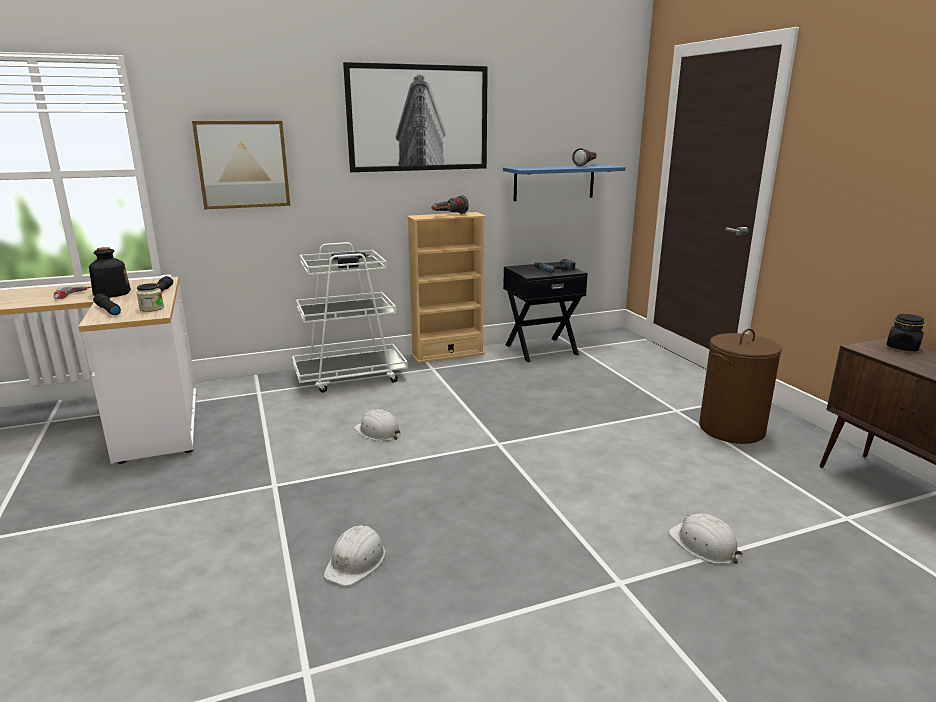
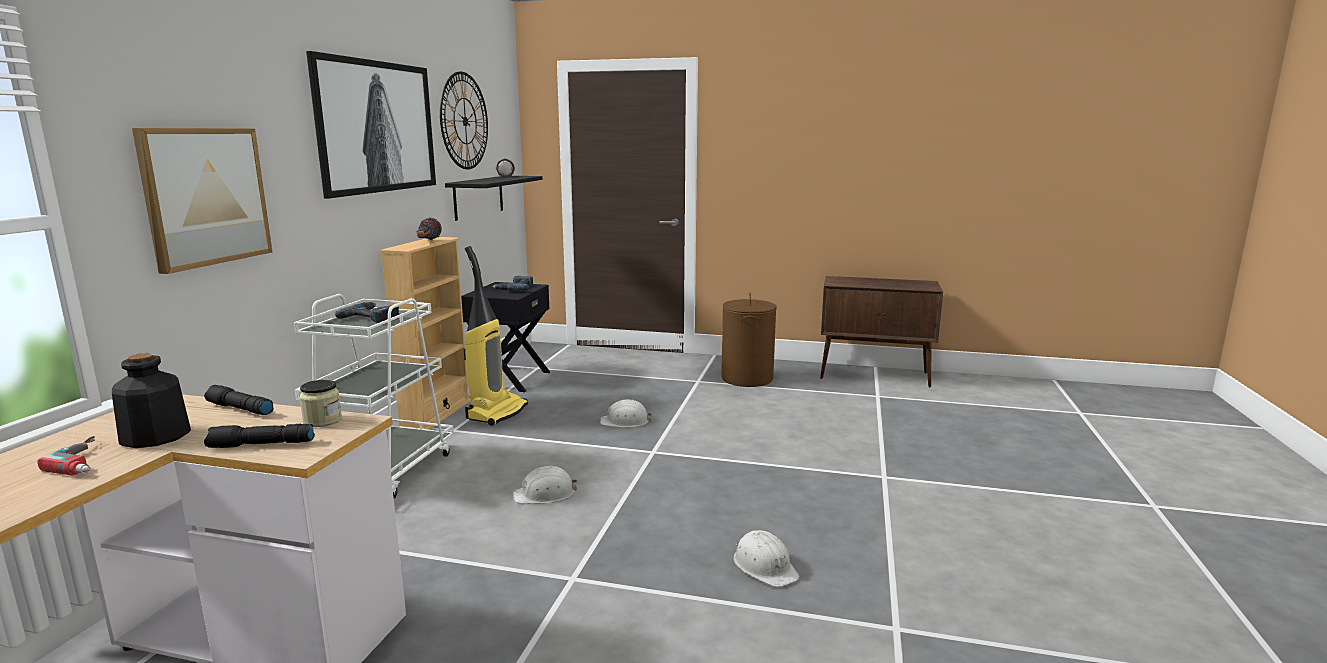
camera: 55 degrees left, 5 degrees down
(479, 368) = (496, 412): none -> vacuum cleaner
(542, 112) = (464, 121): none -> wall clock
(554, 182) = (478, 197): blue shelf -> black shelf
(704, 545) = (867, 439): white hard hat -> white hard hat (625, 421)
(902, 347) = (844, 279): black jar -> none

